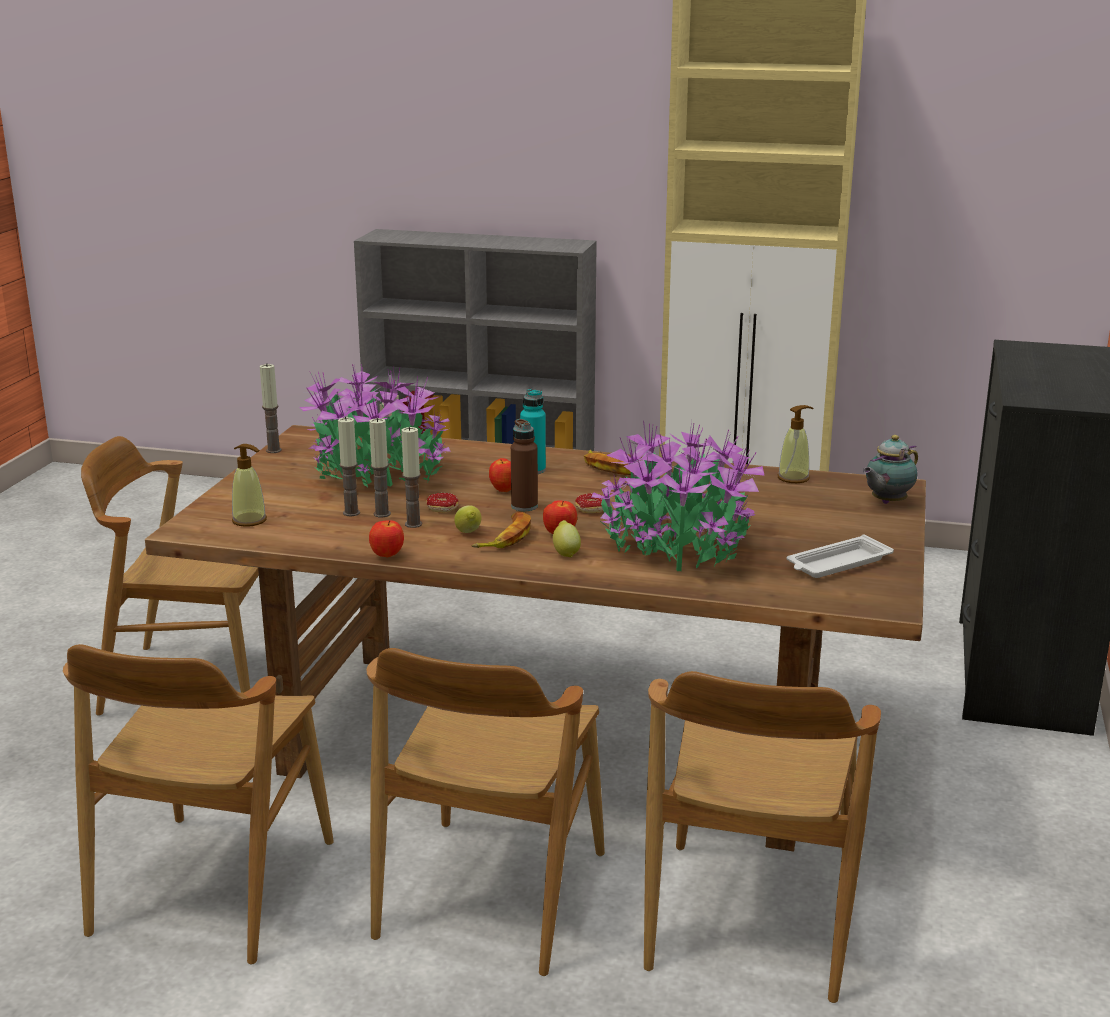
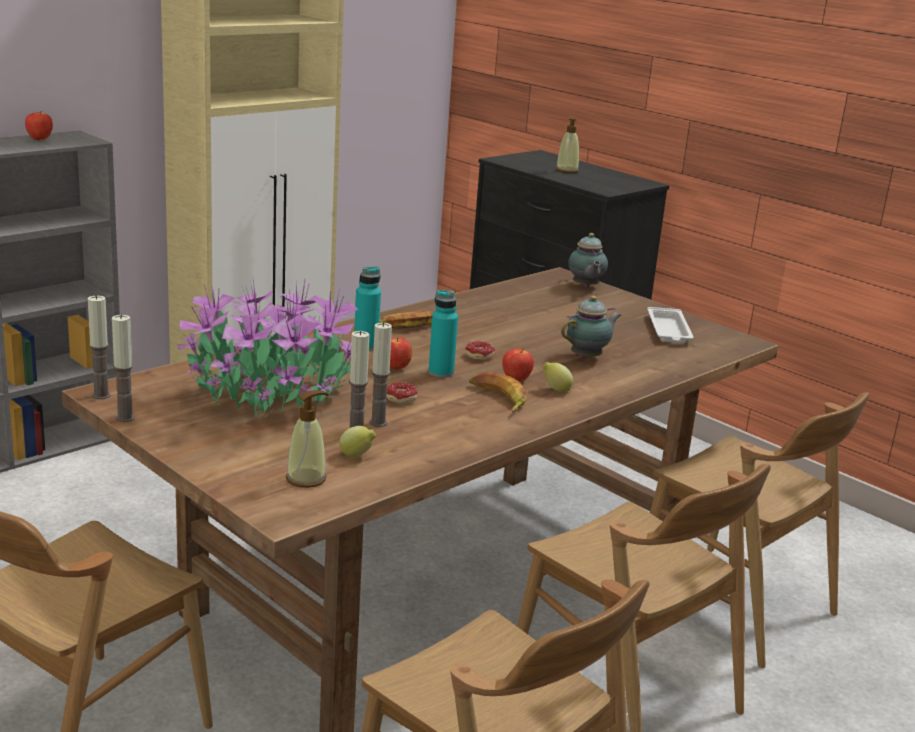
camera: 60 degrees left, 0 degrees up
(387, 555) = (477, 447): apple -> apple (40, 139)
(413, 524) = (420, 419): candle -> candle (101, 395)
(468, 533) = (470, 406): lemon -> lemon (357, 456)
(524, 506) = (441, 372): brown bottle -> turquoise bottle
(677, 547) = (588, 357): potted plant -> teapot
(793, 478) = (508, 290): soap dispenser -> soap dispenser (567, 170)

